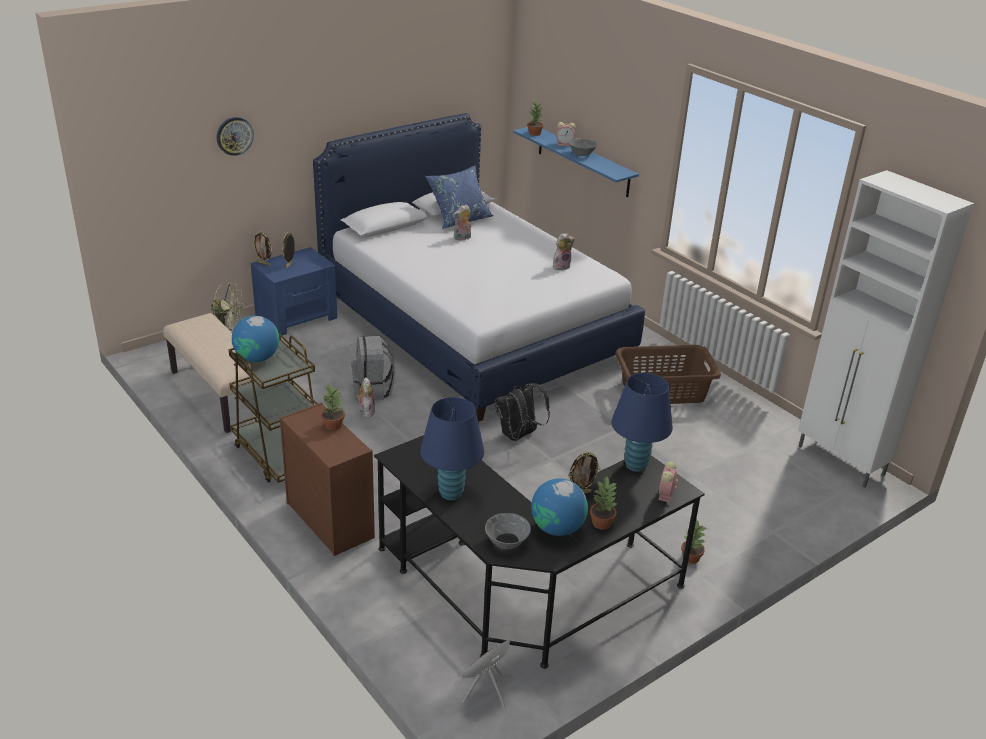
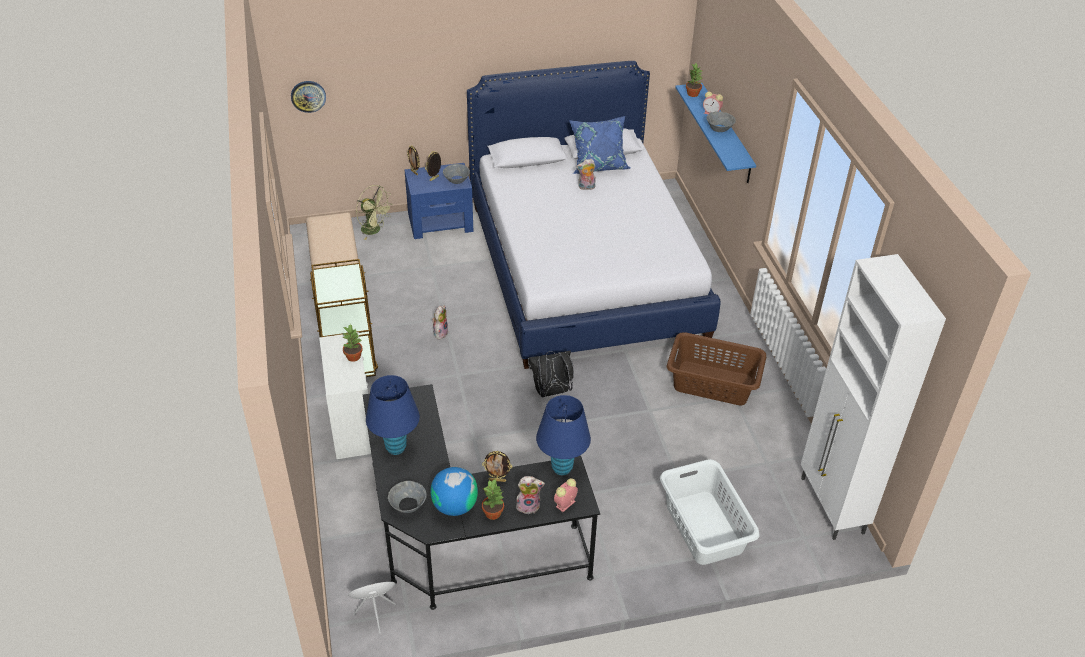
camera: 25 degrees right, 10 degrees up
(234, 136) = (393, 62): wall clock -> wall clock (308, 96)
(257, 358) = (330, 277): globe -> none
(314, 262) = (456, 180): none -> grey bowl
(329, 519) = (352, 425): brown dresser -> white dresser
(373, 390) = (458, 313): grey backpack -> none
(561, 266) = (654, 240): plush toy -> plush toy (528, 505)
(690, 558) = (617, 555): potted plant -> none
(749, 511) = (703, 528): none -> white laundry basket

